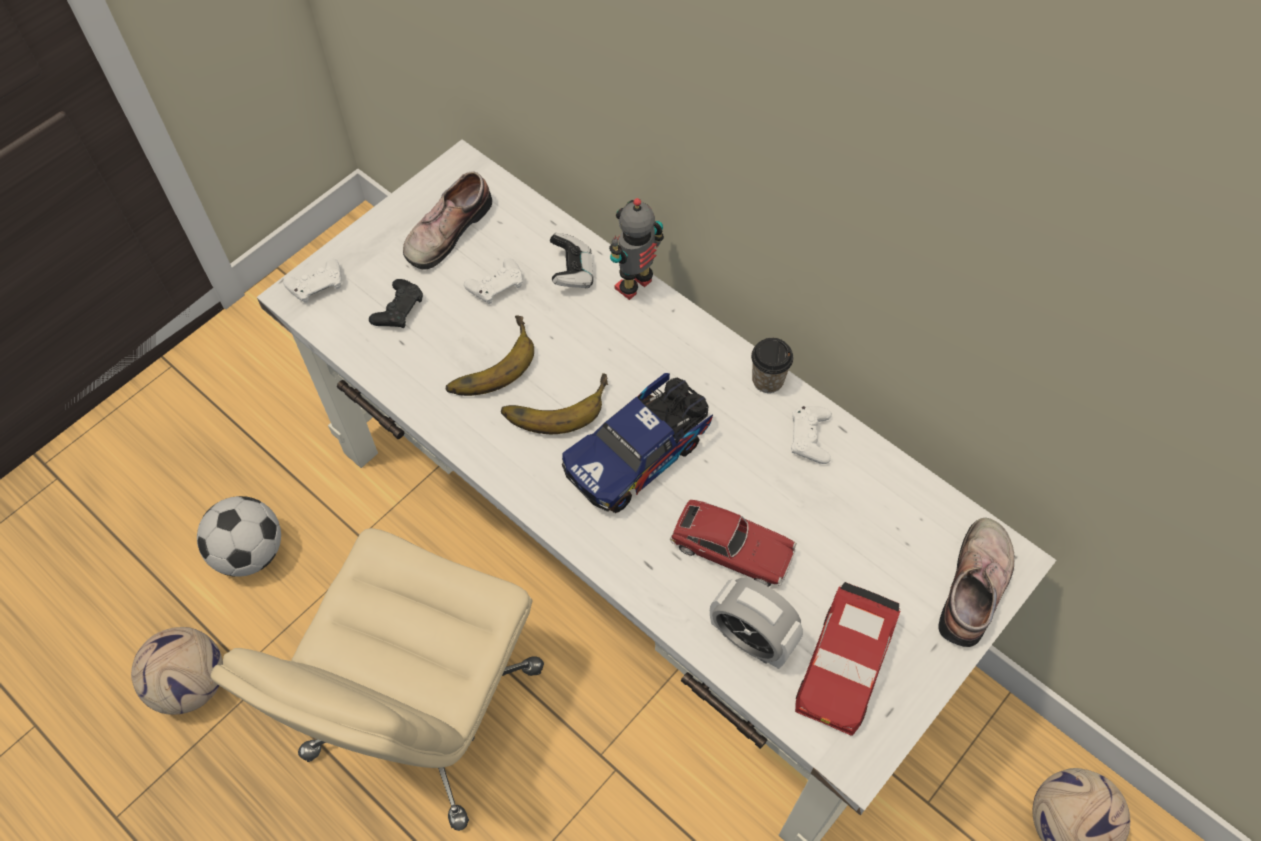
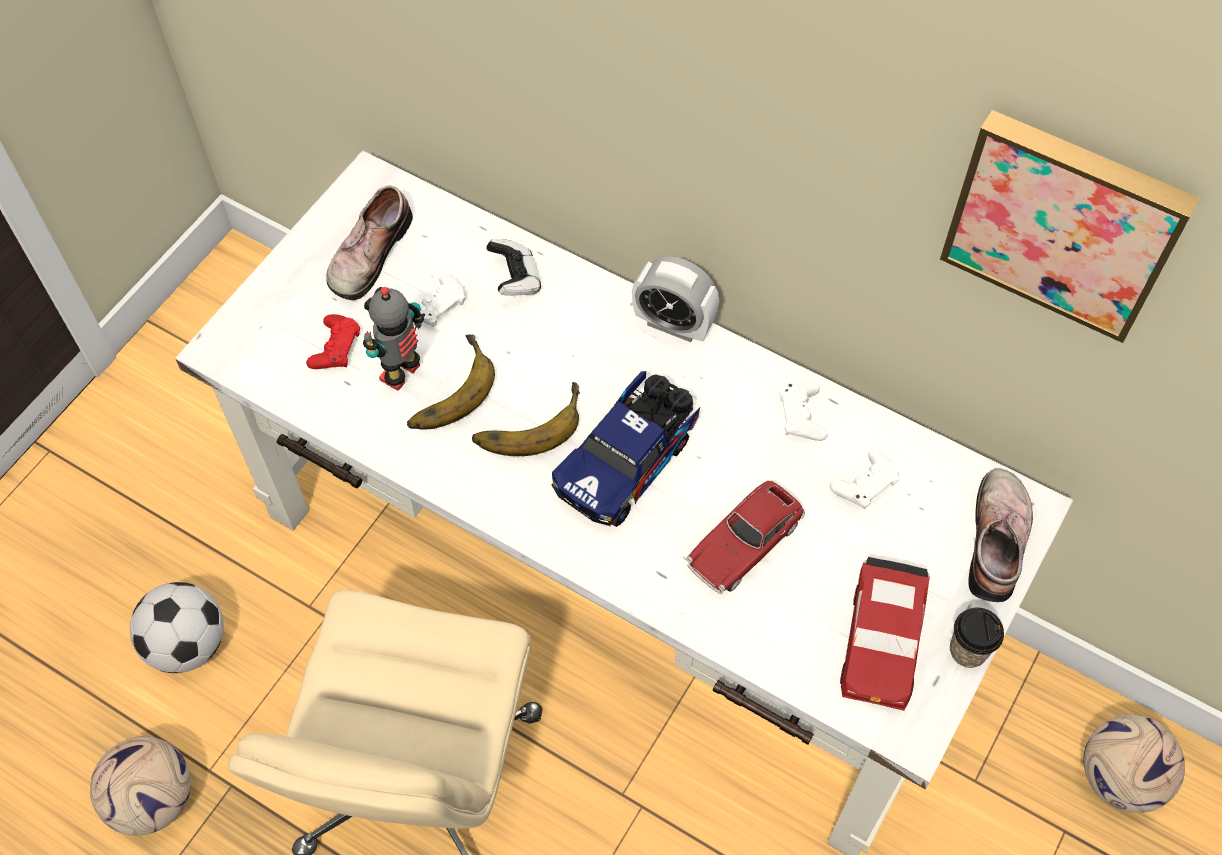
camera: 10 degrees left, 0 degrees up
(317, 285) = (239, 334): white game controller -> white game controller (865, 484)
(398, 309) = (335, 347): black game controller -> red game controller
(635, 286) = (586, 284): toy robot -> toy robot (403, 374)
(732, 549) = (744, 544): toy car -> toy car turned 120 degrees clockwise
(751, 639) = (783, 632): alarm clock -> alarm clock (673, 324)
(767, 380) = (746, 362): cup -> cup (968, 650)
(1081, 284) = (1065, 222): none -> picture

